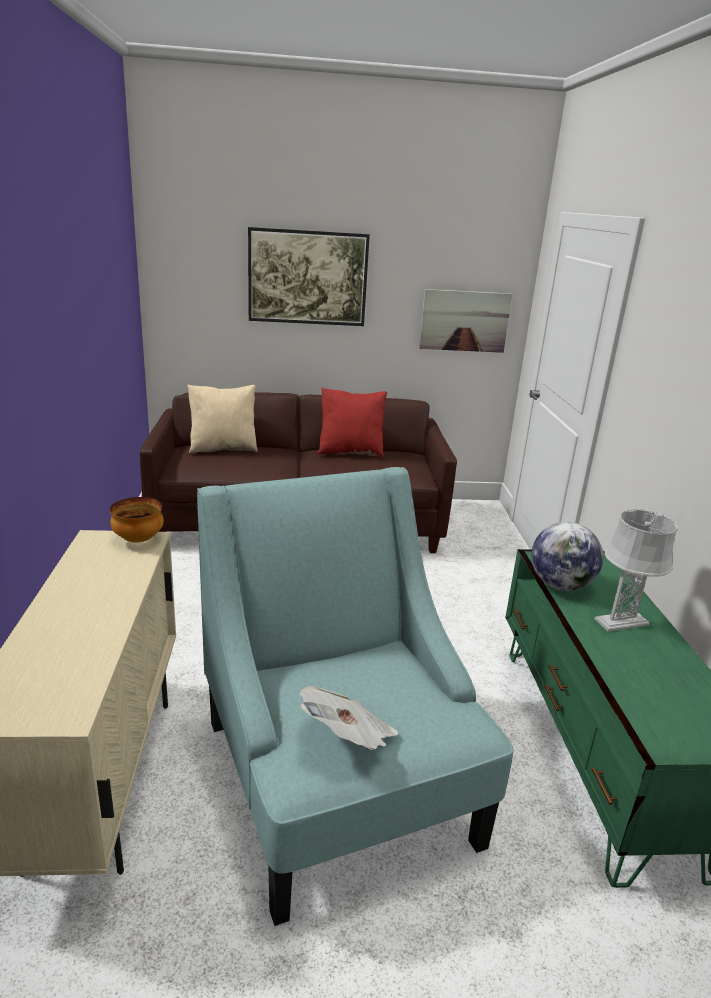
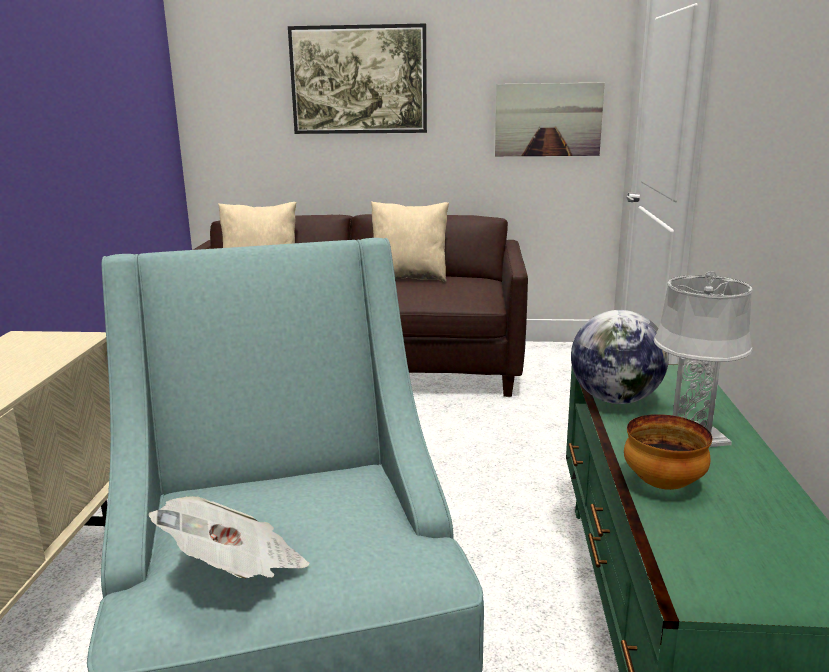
camera: 10 degrees right, 5 degrees down
(138, 539) = (68, 338): bowl -> bowl (661, 484)
(350, 452) = (409, 277): red pillow -> beige pillow

